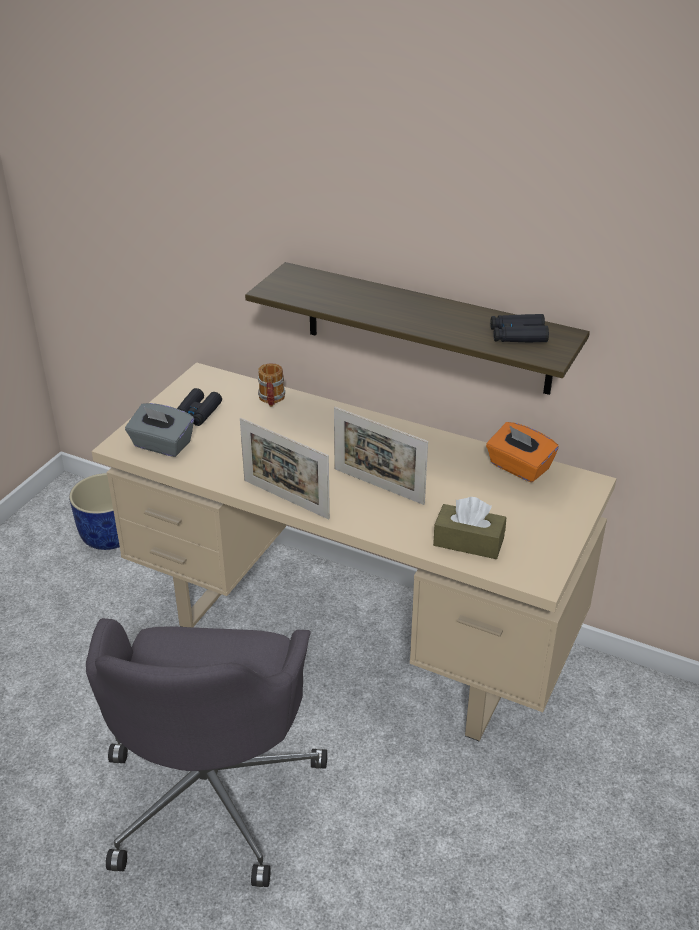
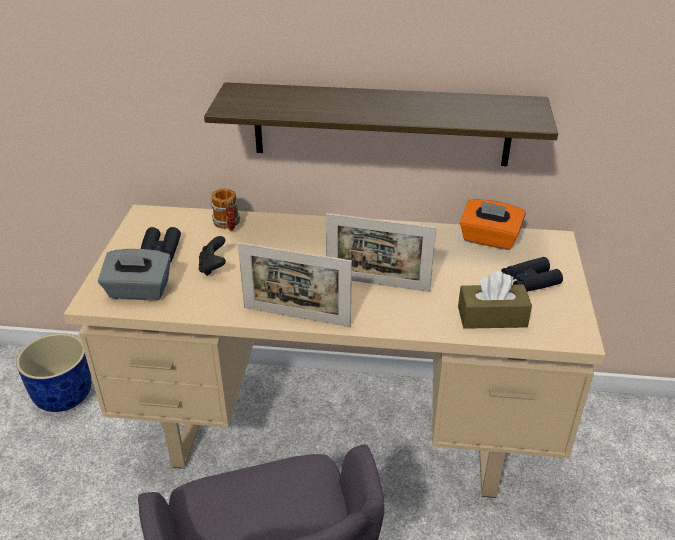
camera: 20 degrees left, 0 degrees up
(236, 438) = (213, 267): none -> black game controller
(518, 335) = (491, 110): black binoculars -> black binoculars (529, 281)

